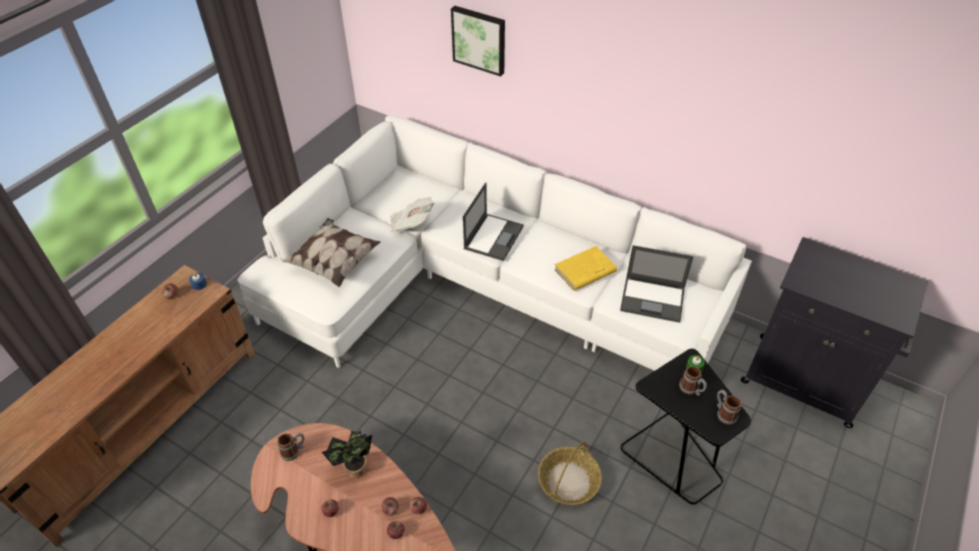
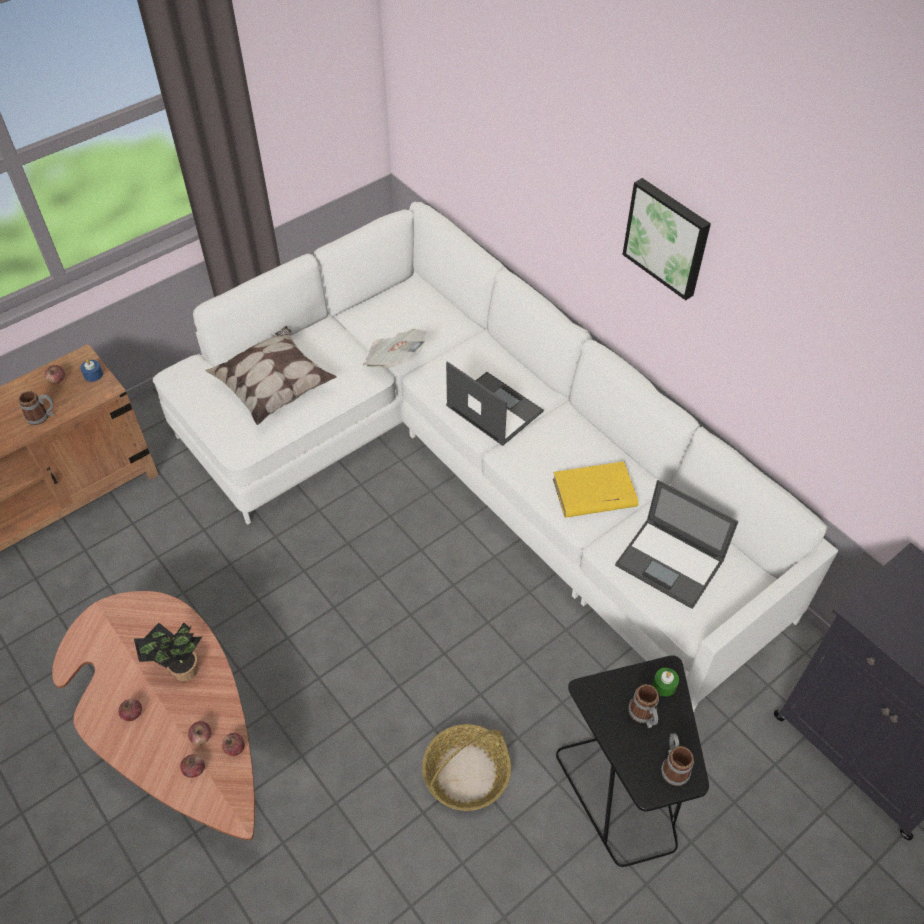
camera: 20 degrees right, 5 degrees up
(294, 451) = (124, 621): mug -> mug (42, 417)
(479, 39) = (533, 128): picture -> picture (668, 237)
(494, 237) = (493, 408): laptop -> laptop turned 90 degrees counterclockwise

